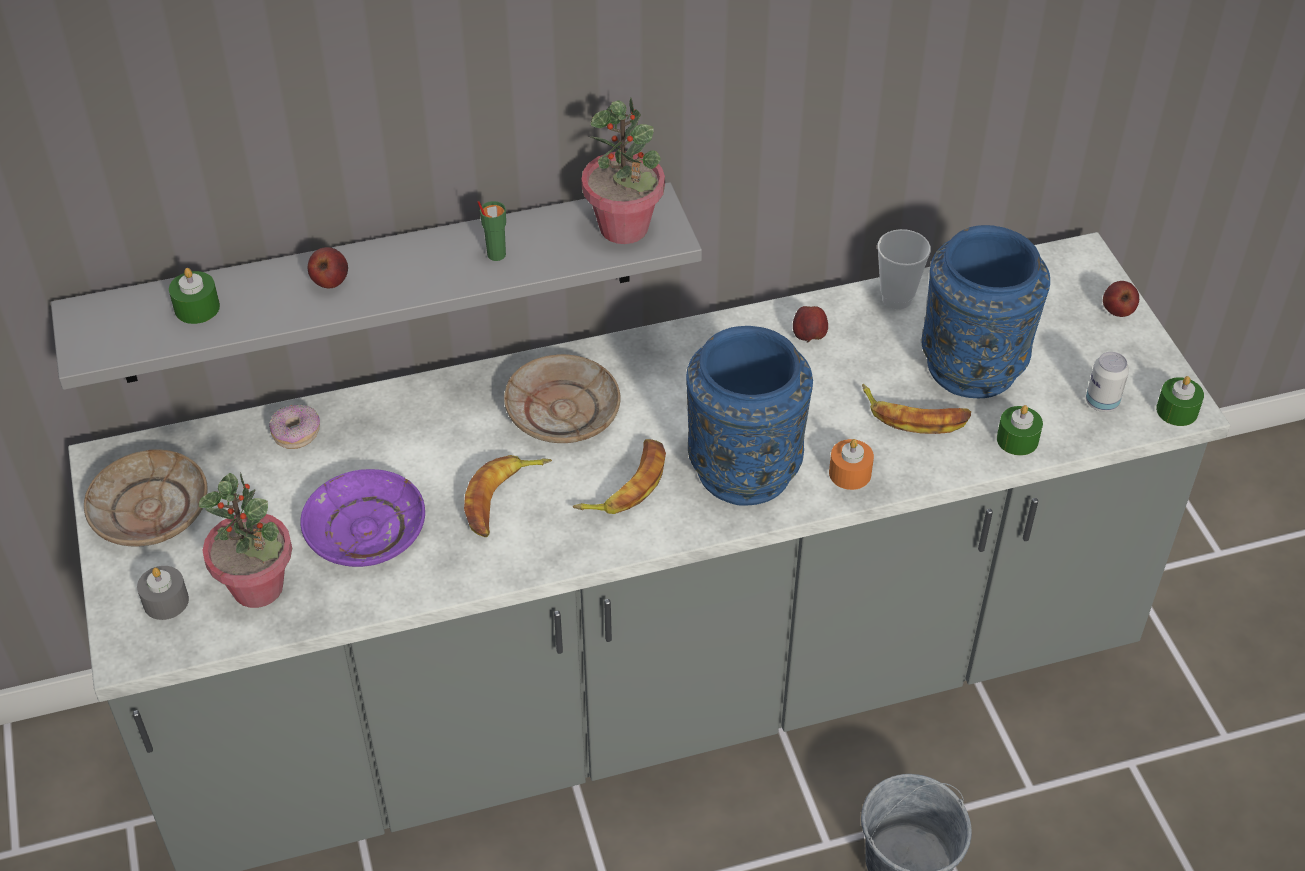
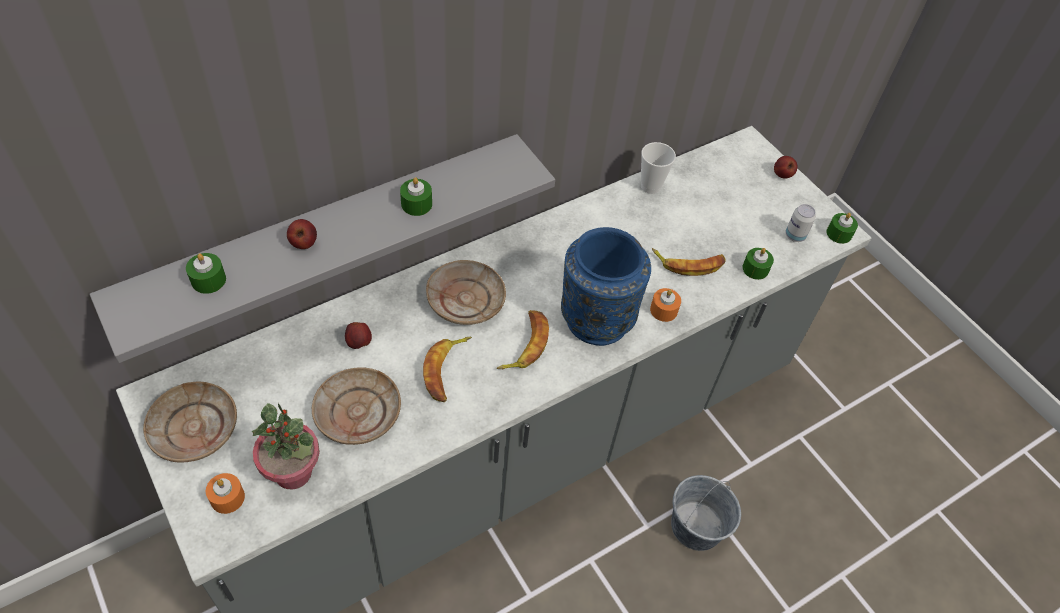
camera: 20 degrees left, 5 degrees up
(166, 601) = (227, 498): grey candle -> orange candle
(296, 434) = (285, 349): donut -> none
(365, 530) = (357, 413): purple plate -> beige plate
(495, 254) = (416, 204): green cup -> green candle
(624, 228) = (498, 171): potted plant -> none
(809, 337) = (606, 221): apple -> apple (359, 343)
(972, 364) = (711, 223): blue vase -> none

